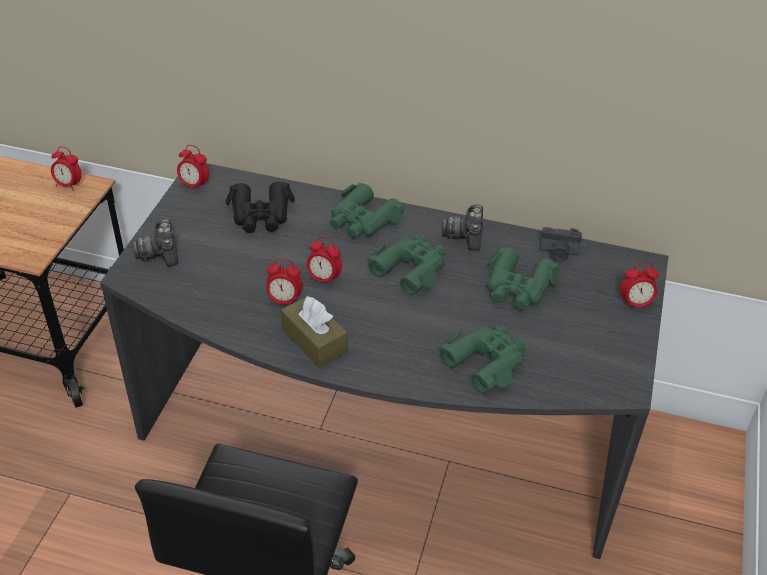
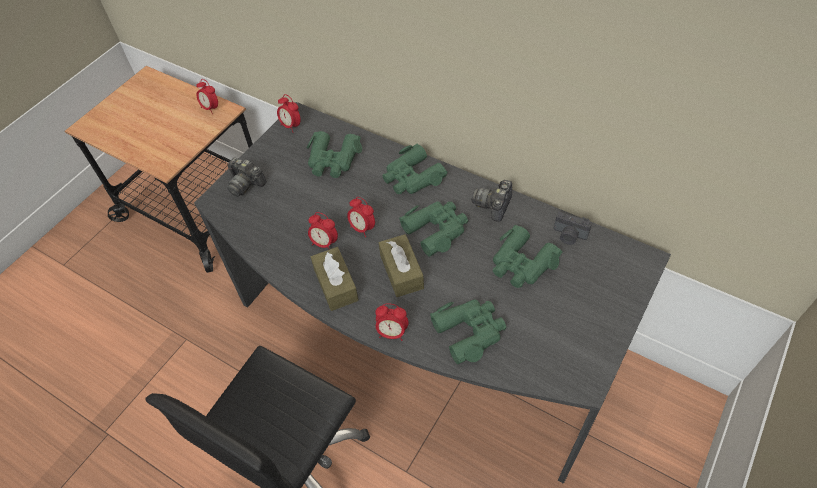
camera: 20 degrees right, 10 degrees up
(160, 253) = (245, 183): camera -> camera turned 60 degrees counterclockwise
(261, 215) = (333, 160): black binoculars -> green binoculars
(386, 315) = (401, 272): none -> brown tissue box
(635, 304) = (622, 298): alarm clock -> alarm clock (392, 333)

